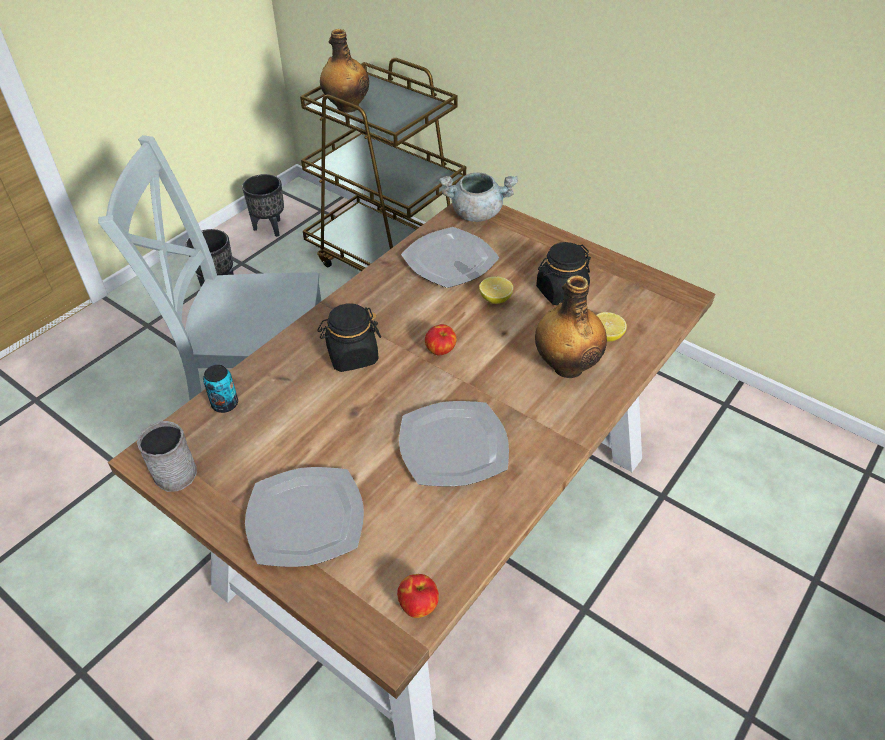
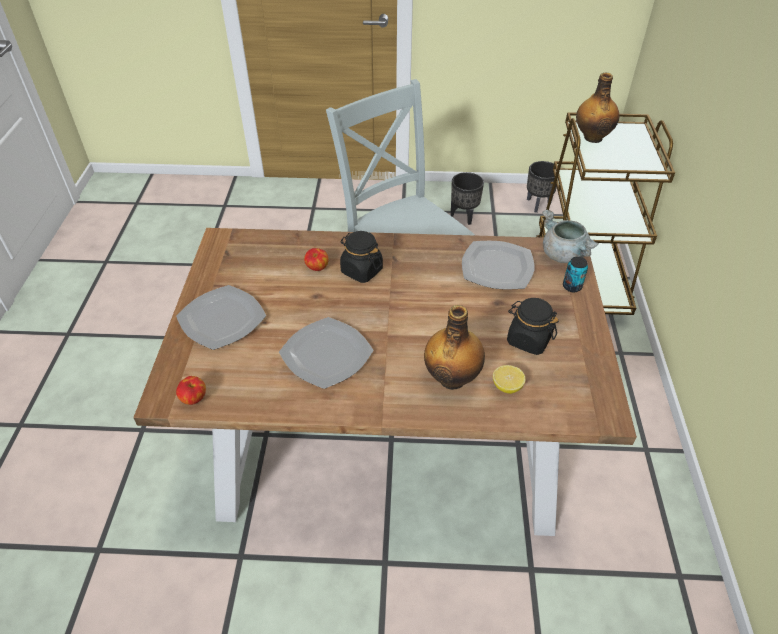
camera: 55 degrees right, 0 degrees up
(171, 470) = (217, 251): grey mug -> none
(225, 404) = (278, 243): can -> can (572, 286)
(441, 351) = (404, 307): apple -> apple (317, 268)
(495, 299) = (482, 309): lemon -> none

